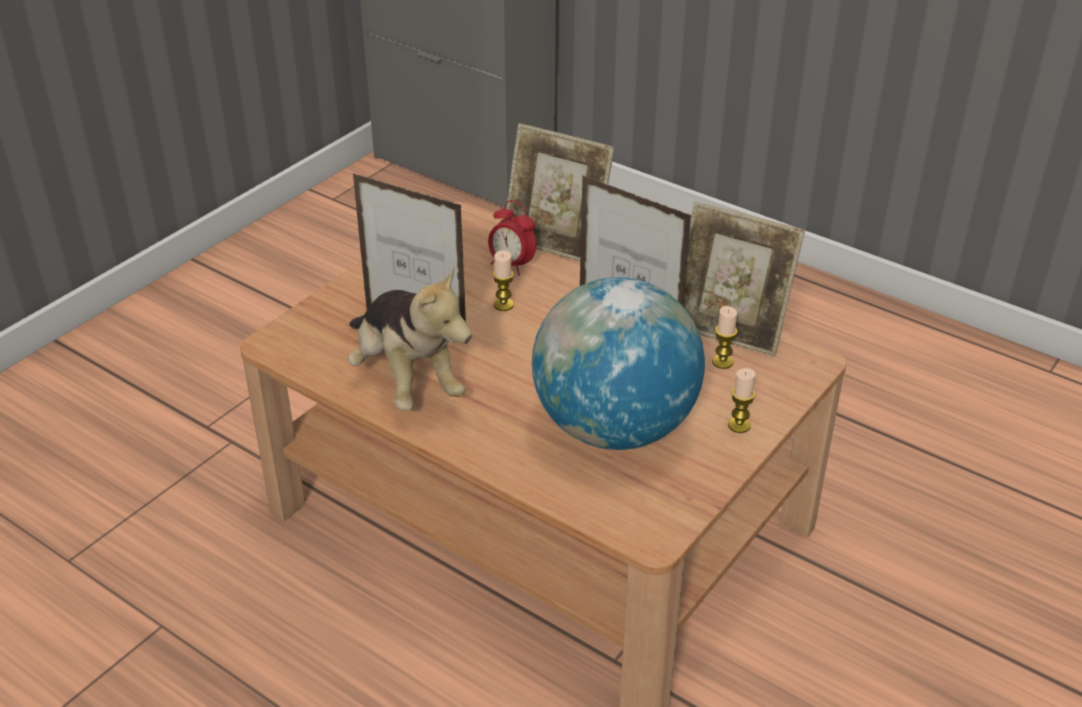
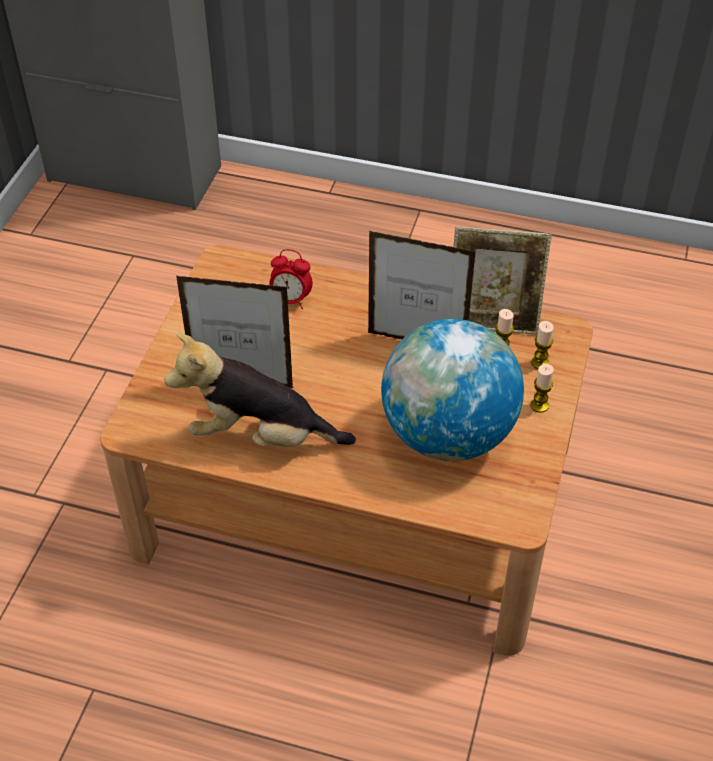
camera: 20 degrees left, 10 degrees up
(406, 379) = (261, 436): plush toy -> plush toy turned 150 degrees clockwise
(503, 305) = (304, 341): candle -> candle (540, 363)
(556, 243) = (316, 269): picture frame -> none

